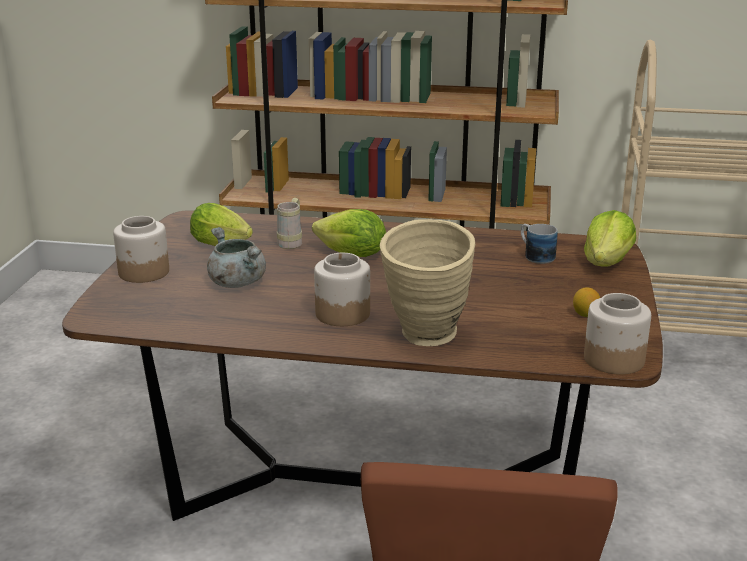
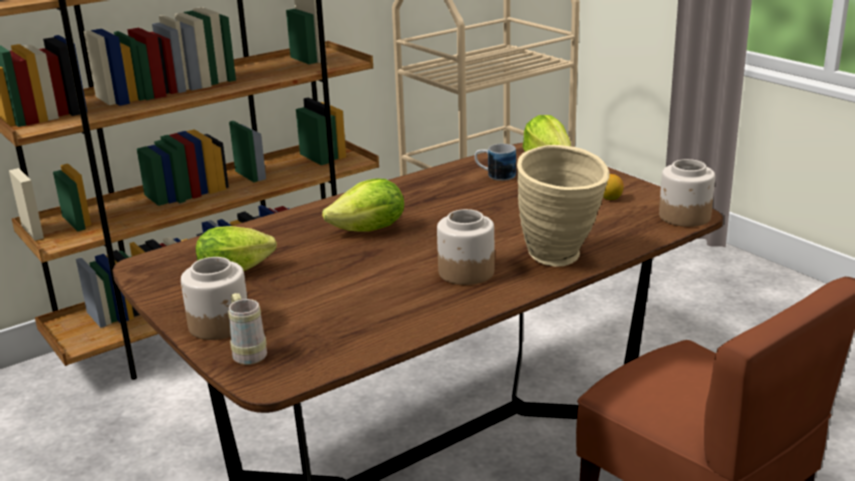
camera: 45 degrees left, 0 degrees up
(236, 282) = (326, 292): grey cooking pot -> none
(292, 242) = (295, 242): beige mug -> beige mug (248, 352)

